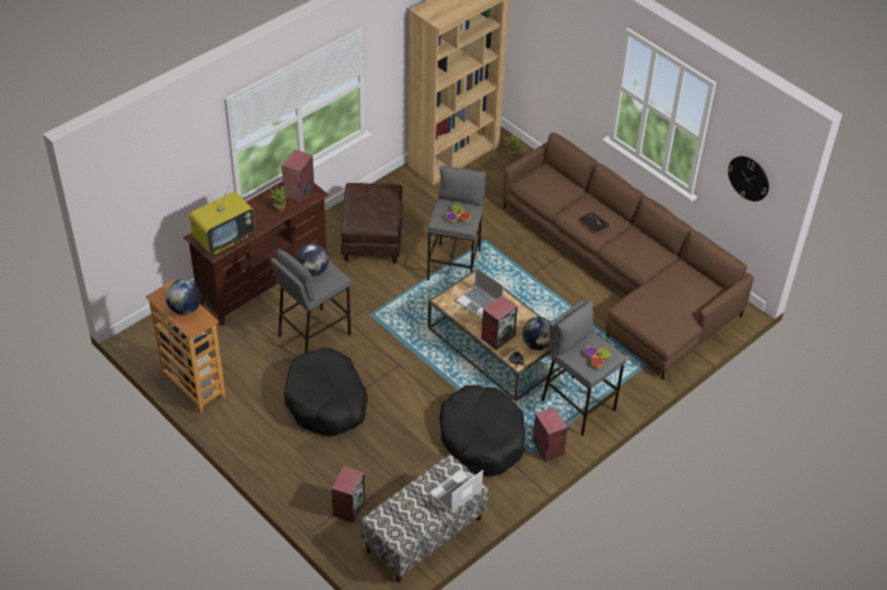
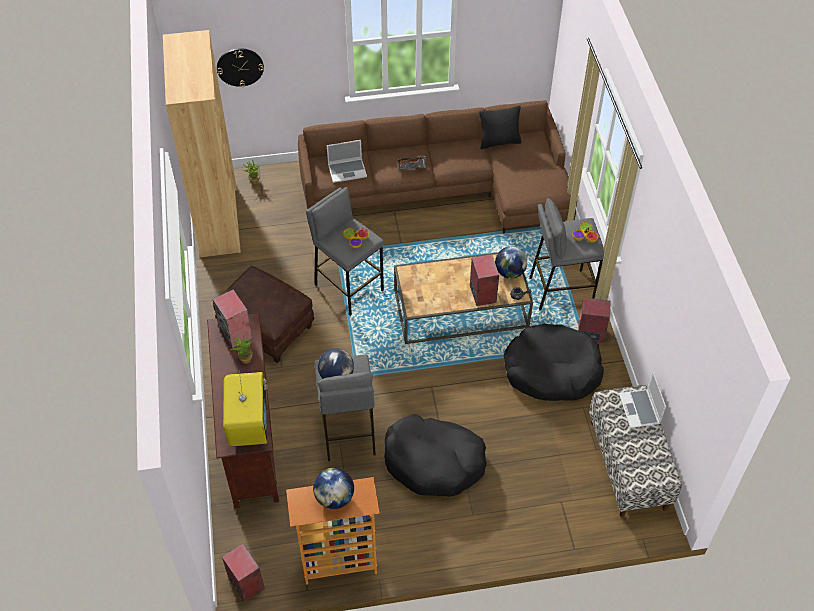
camera: 55 degrees left, 5 degrees up
(348, 507) = (564, 506): speaker -> speaker (245, 583)
(480, 304) = (436, 286): laptop -> laptop (347, 170)
(682, 268) = (499, 142): none -> black pillow
(748, 178) = (511, 33): wall clock -> wall clock (240, 67)

